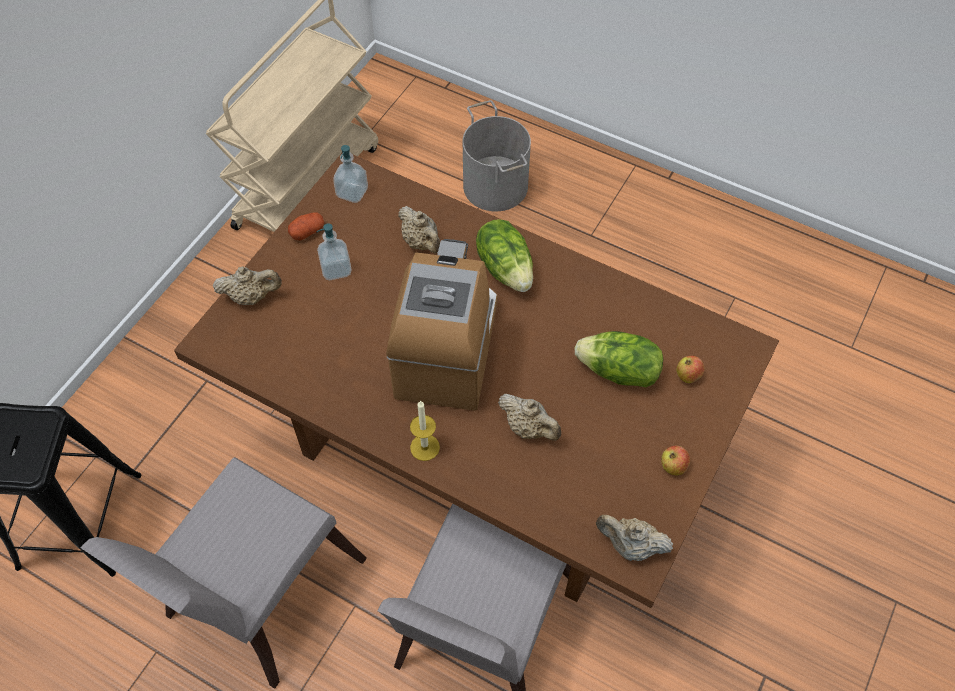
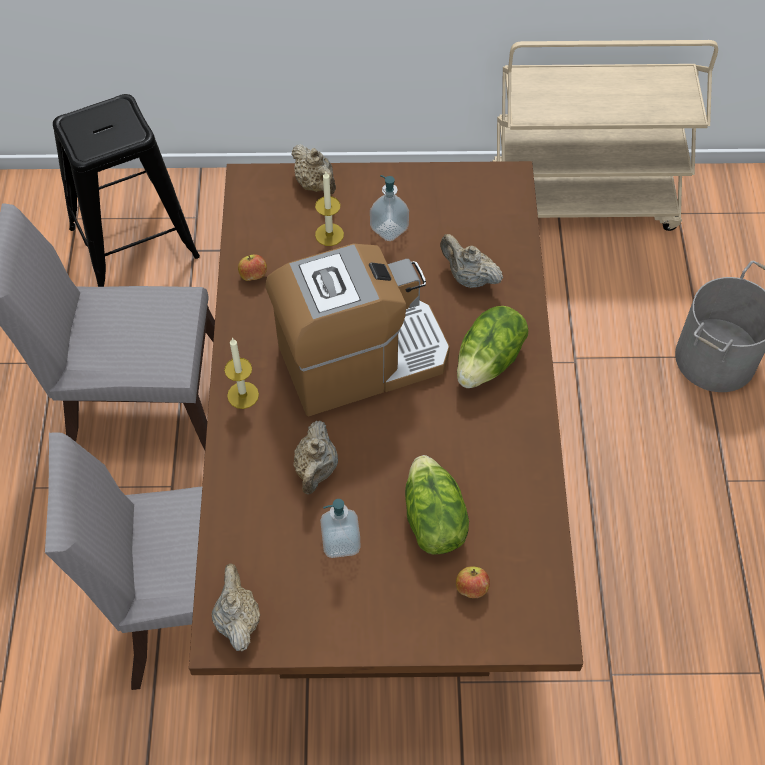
camera: 60 degrees right, 0 degrees up
(307, 231) = (415, 185): potato -> none
(310, 312) = (329, 234): none -> candle
(352, 192) = (486, 194): soap dispenser -> soap dispenser (341, 542)
(421, 243) = (468, 278): beige teapot -> beige teapot turned 105 degrees clockwise
(673, 466) = (351, 621): apple -> apple (253, 276)

